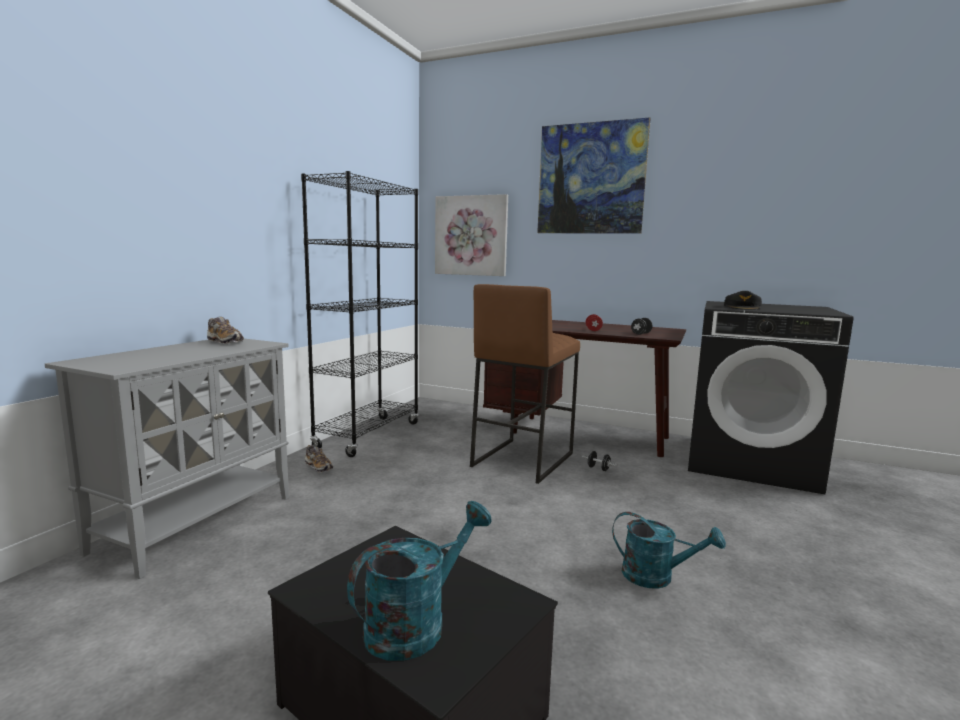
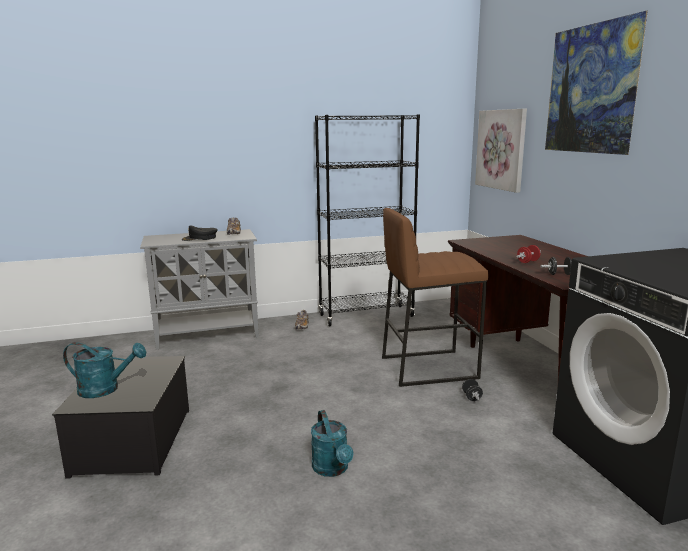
camera: 50 degrees right, 5 degrees up
(742, 307) = (633, 264): black cap -> black cap (200, 238)

